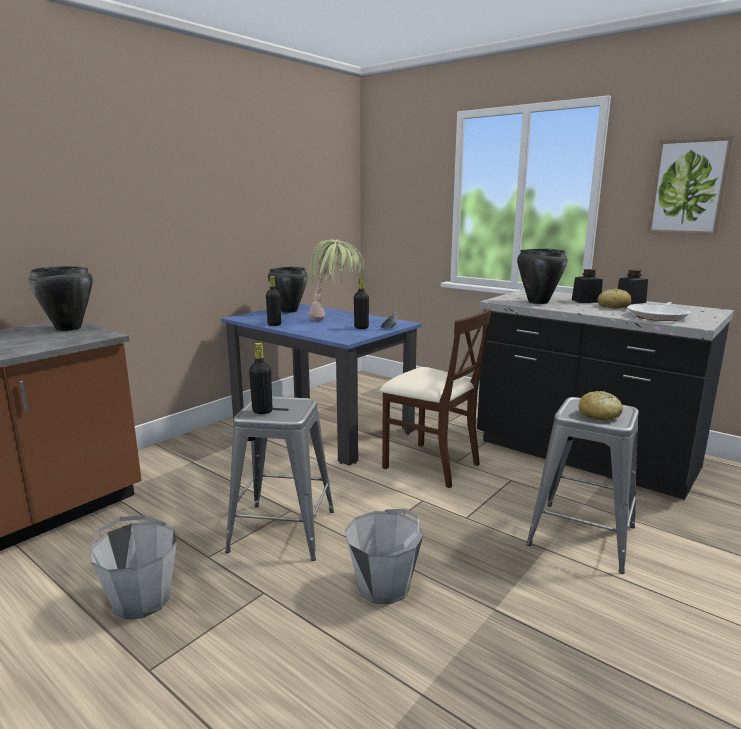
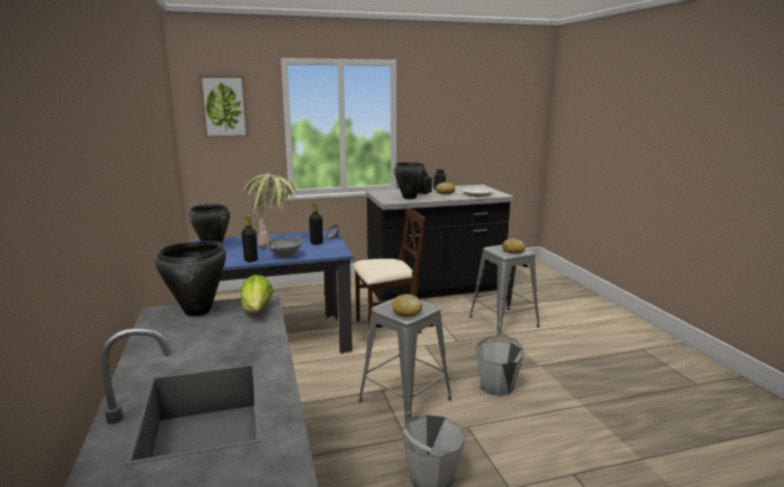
camera: 55 degrees left, 0 degrees up
(77, 339) = (257, 311): none -> lettuce
(262, 411) = (407, 312): black bottle -> bread
(303, 329) = (285, 256): none -> grey bowl
(688, 187) = (445, 117): picture -> picture (224, 106)

